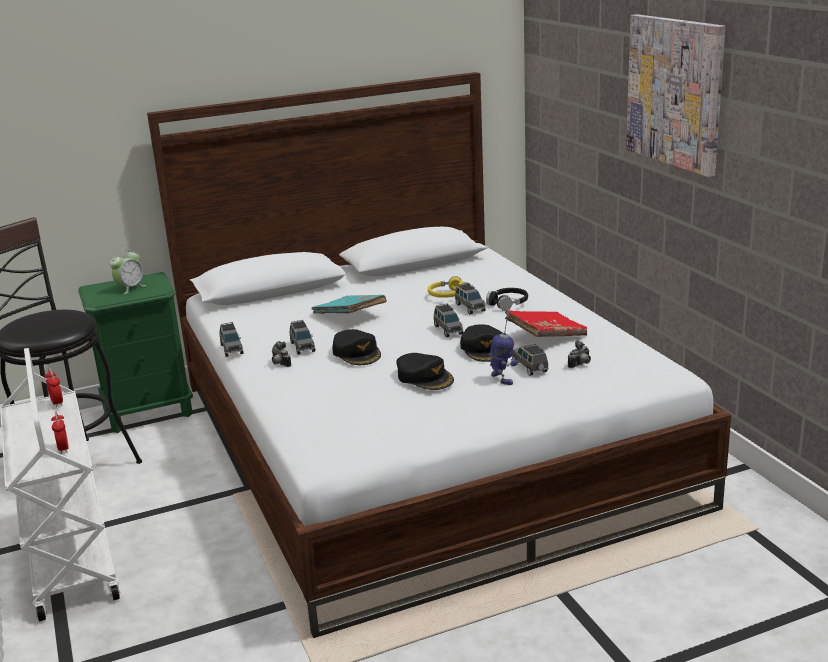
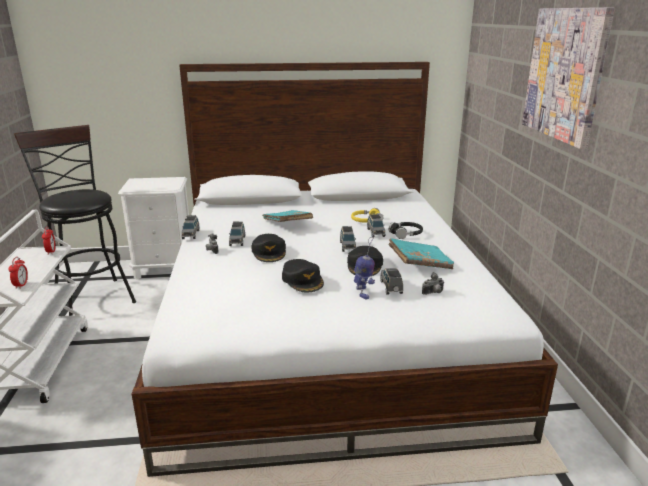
camera: 15 degrees right, 0 degrees up
(130, 288) = (155, 184): alarm clock -> none
(149, 411) = (164, 269): green nightstand -> white nightstand
(546, 336) = (420, 264): red book -> turquoise book

